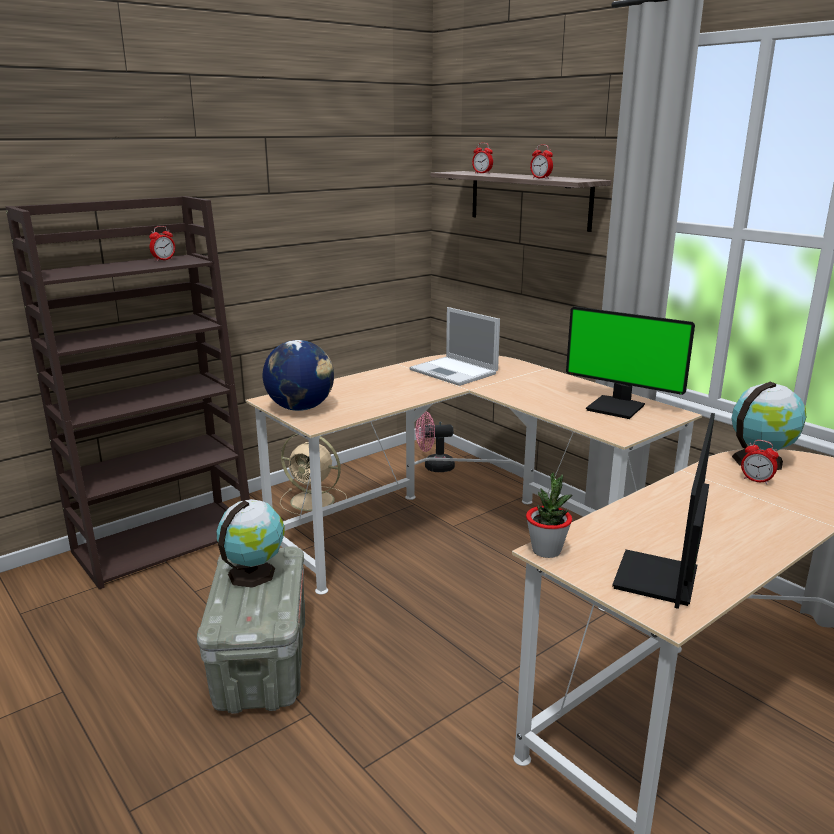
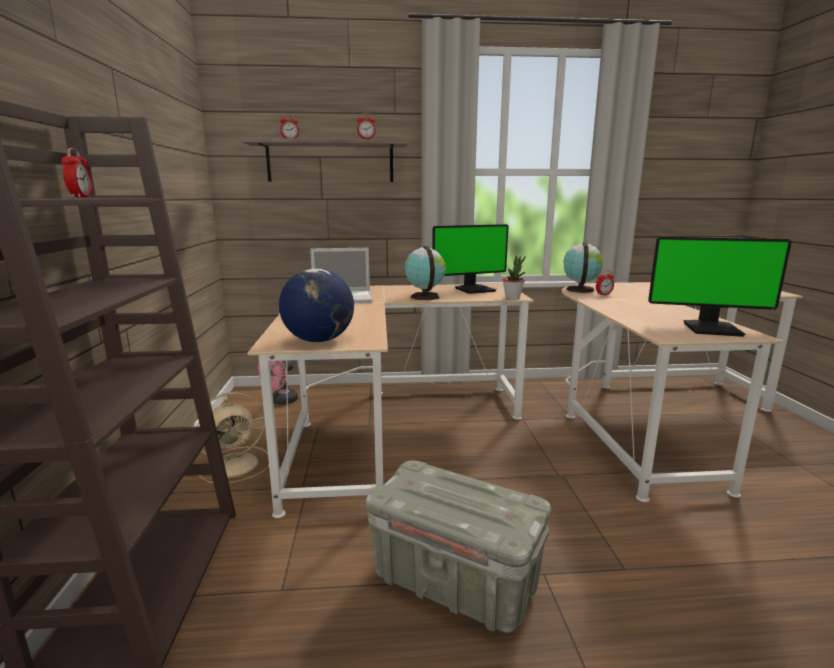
camera: 55 degrees left, 5 degrees down
(253, 572) = (432, 492): globe -> globe (424, 296)
(546, 551) = (665, 337): potted plant -> potted plant (512, 298)
(660, 580) = (712, 328): monitor -> monitor turned 45 degrees counterclockwise

